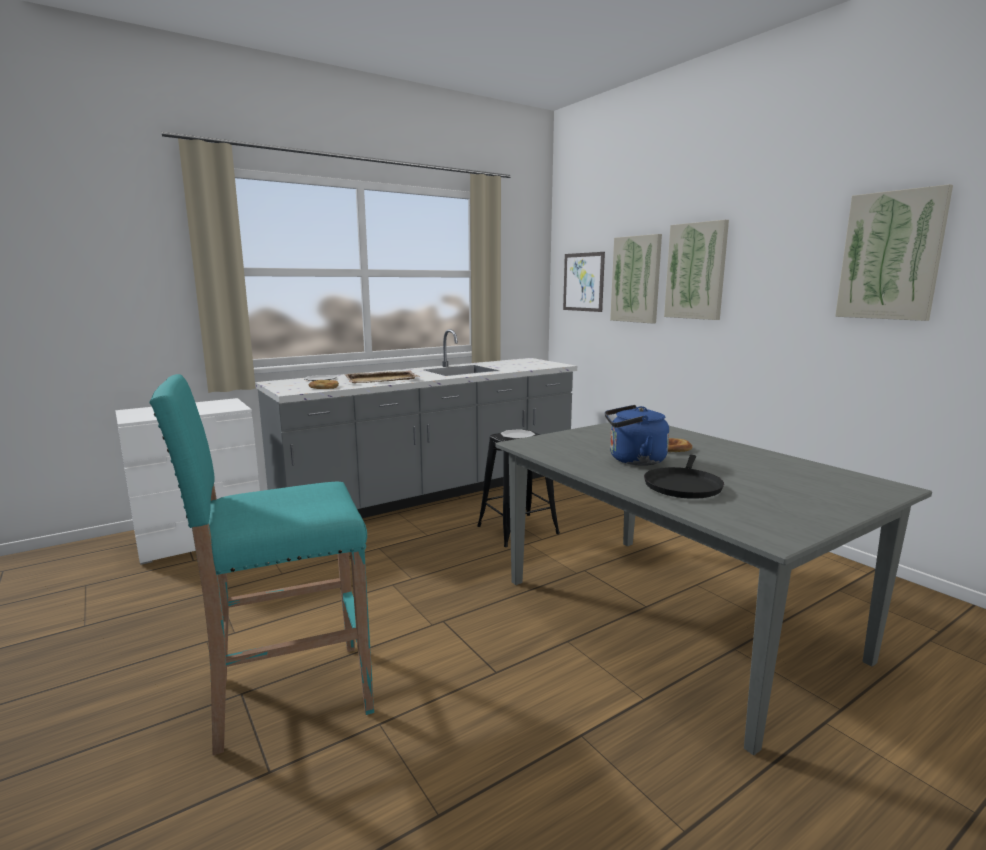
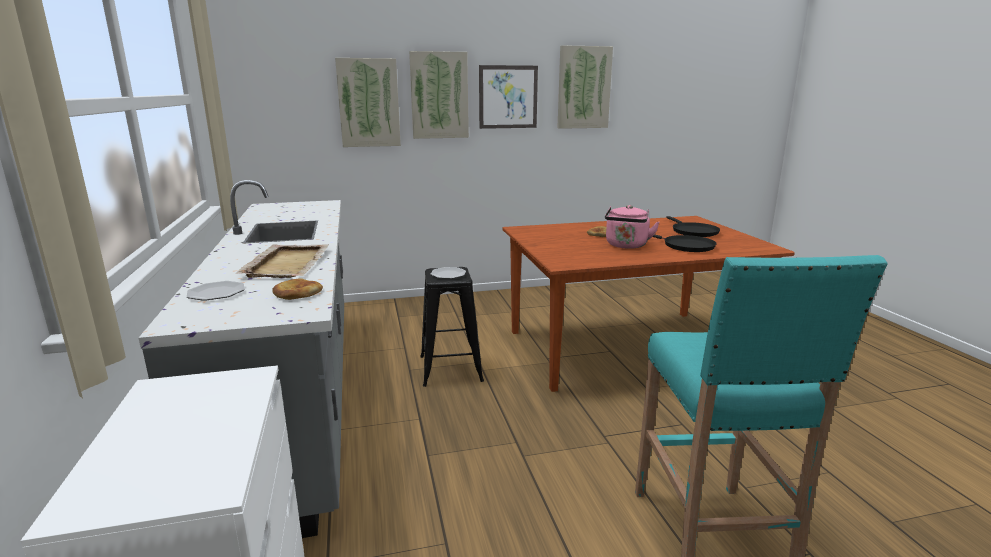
camera: 70 degrees left, 5 degrees up
(583, 282) = (286, 106): picture -> picture (508, 97)
(633, 460) = (626, 246): blue kettle -> pink kettle
(670, 618) = (627, 347): grey dining table -> brown dining table
(787, 489) = (693, 232): none -> black frying pan

